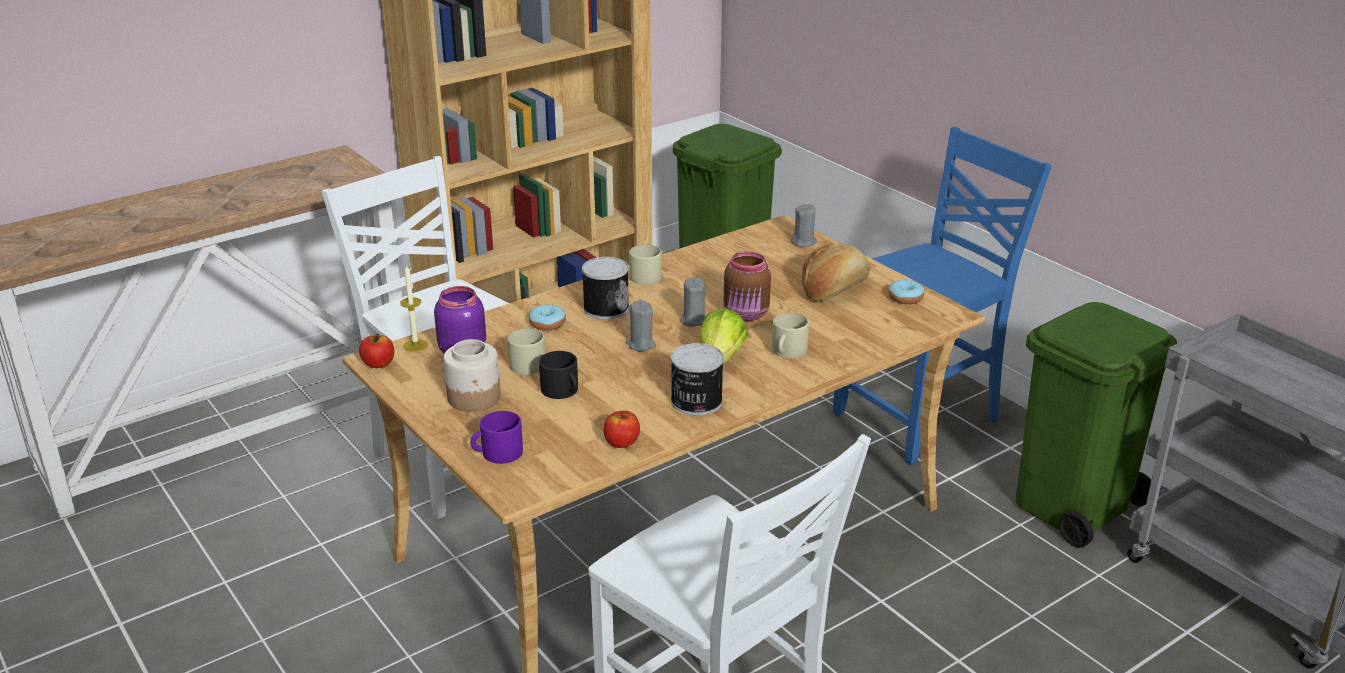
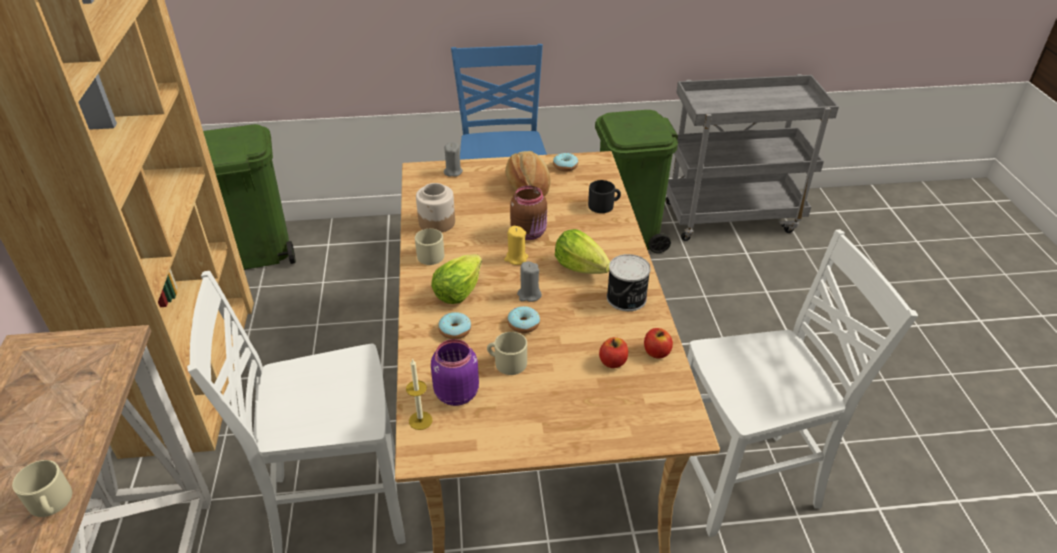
camera: 60 degrees left, 10 degrees up
(378, 364) = (431, 455): apple -> apple (613, 362)
(474, 397) = (537, 410): jar -> jar (437, 222)
(497, 453) = (629, 423): purple mug -> none
(562, 391) = (564, 357): black mug -> black mug (604, 205)
(591, 355) = (523, 324): none -> donut
(605, 307) = (458, 292): can -> lettuce
(693, 320) = (516, 258): grey candle -> yellow candle
(787, 351) = (592, 235): beige mug -> beige mug (51, 503)

